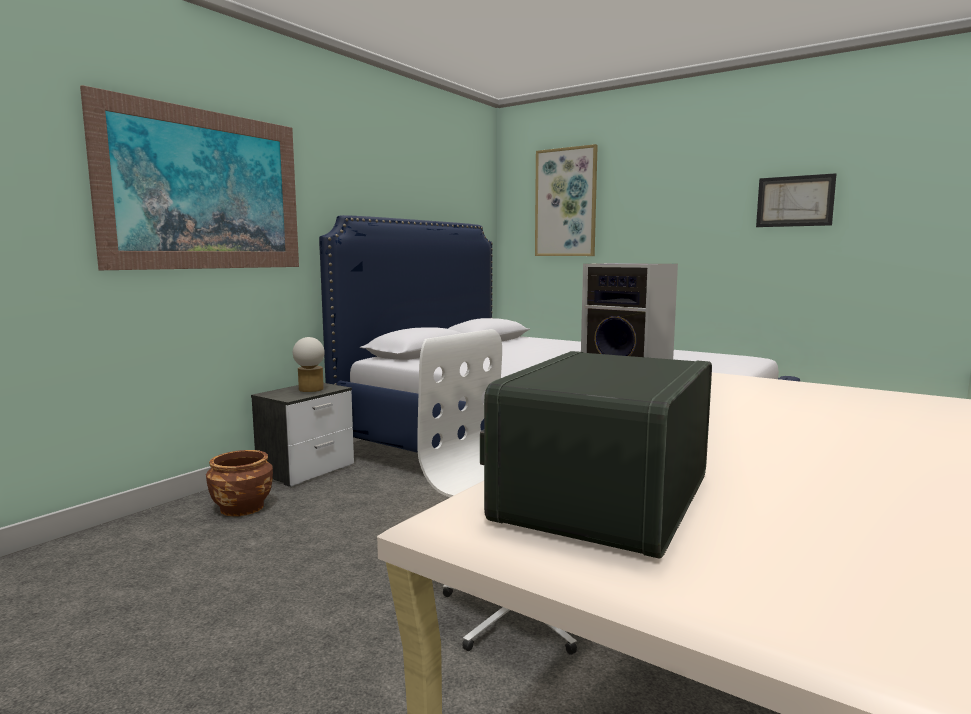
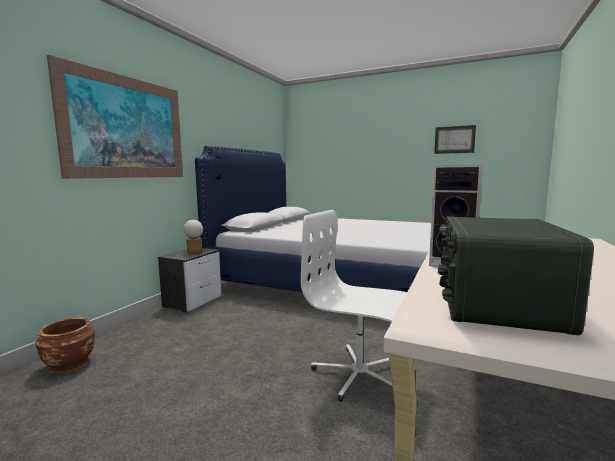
camera: 10 degrees left, 0 degrees up
(242, 507) = (161, 327): brown planter -> brown planter (69, 363)
(566, 202) = (327, 140): picture -> none

